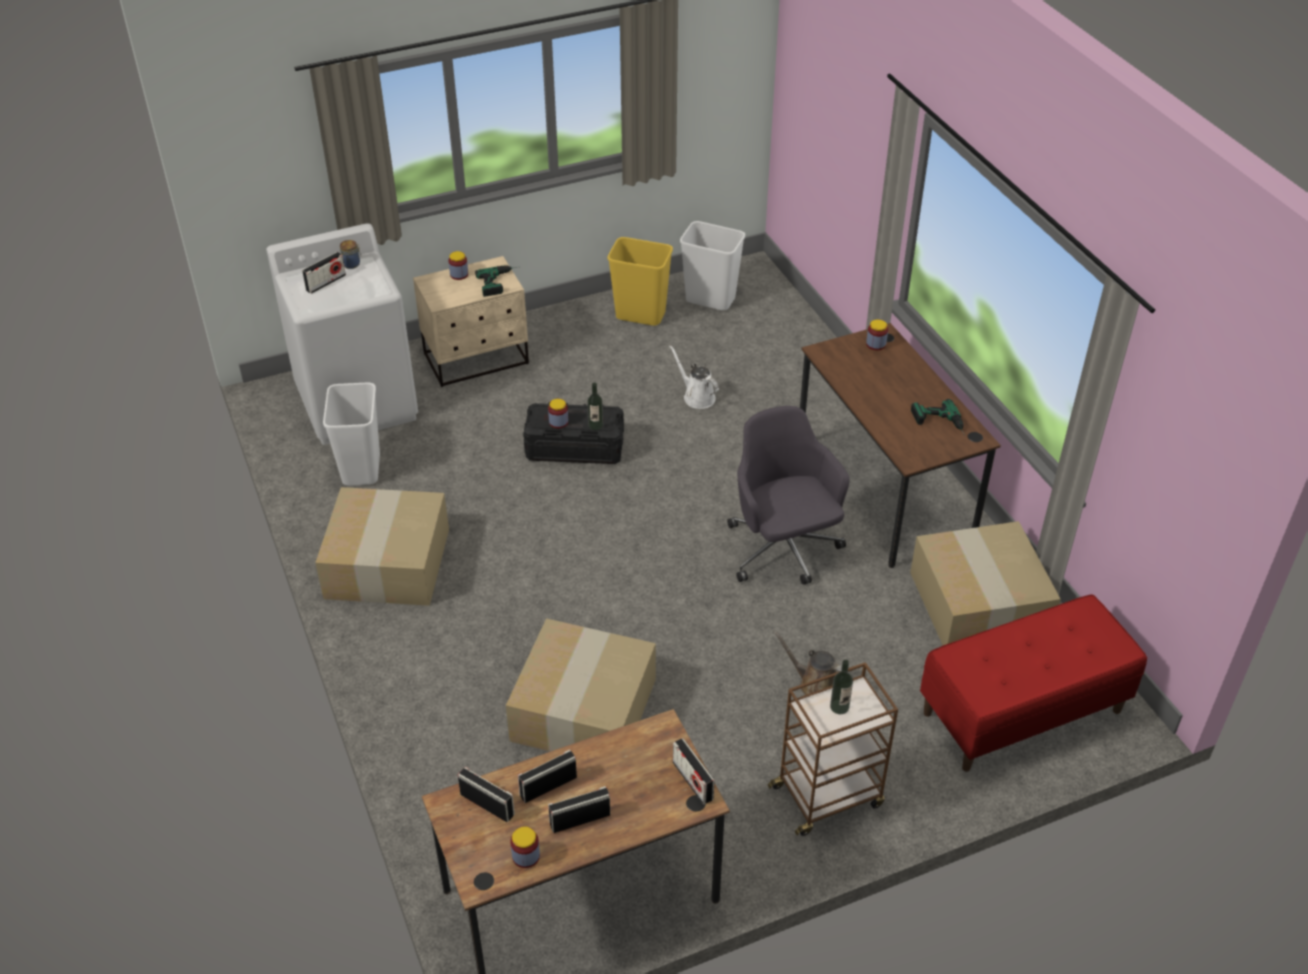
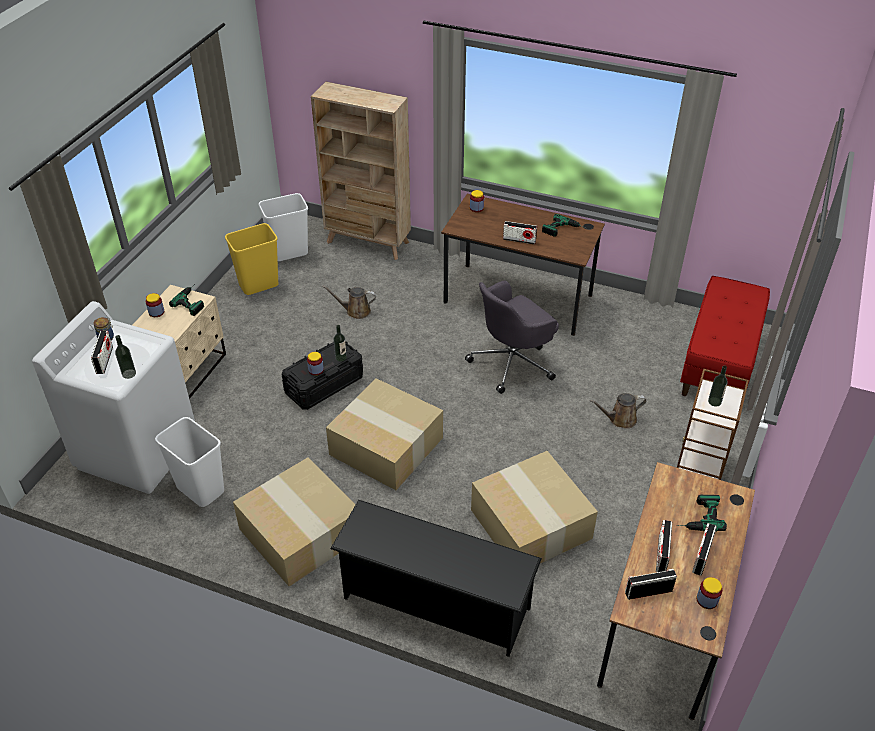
camera: 45 degrees left, 0 degrees up
(327, 305) = (129, 374): none -> bottle
(411, 706) = (435, 603): none -> black shoe rack
(632, 784) = (697, 516): none -> power drill
(692, 781) = (719, 490): radio -> radio (519, 240)
(696, 396) = (355, 311): white watering can -> brown watering can
(783, 550) = (512, 362): grey office chair -> grey office chair turned 60 degrees counterclockwise
(803, 334) = (368, 242): none -> beige bookcase
(976, 602) = (632, 325): cardboard box -> cardboard box (384, 446)

